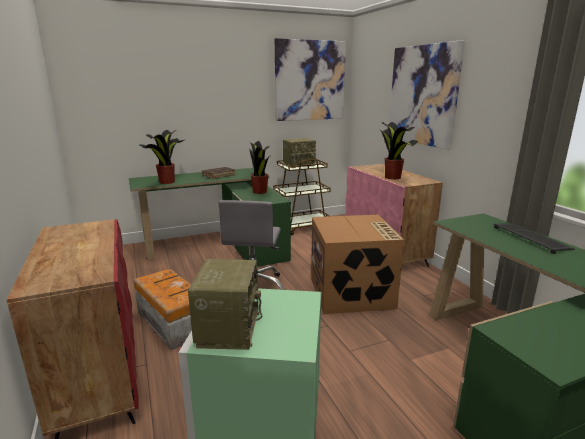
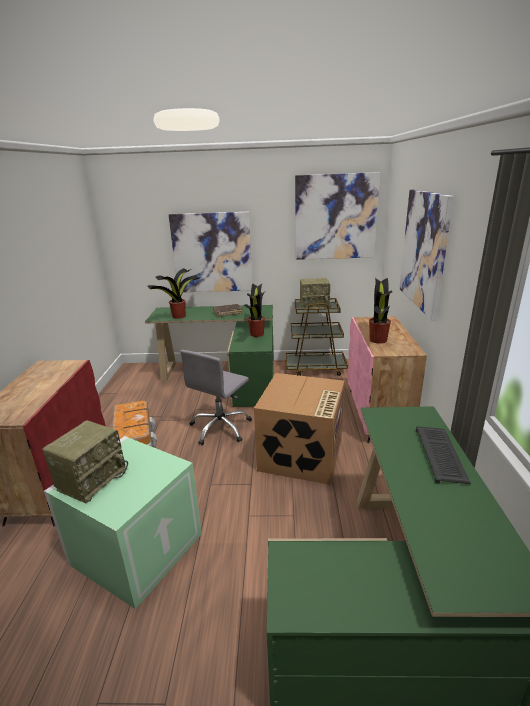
camera: 25 degrees right, 5 degrees up
(192, 115) = (212, 253): none -> picture

